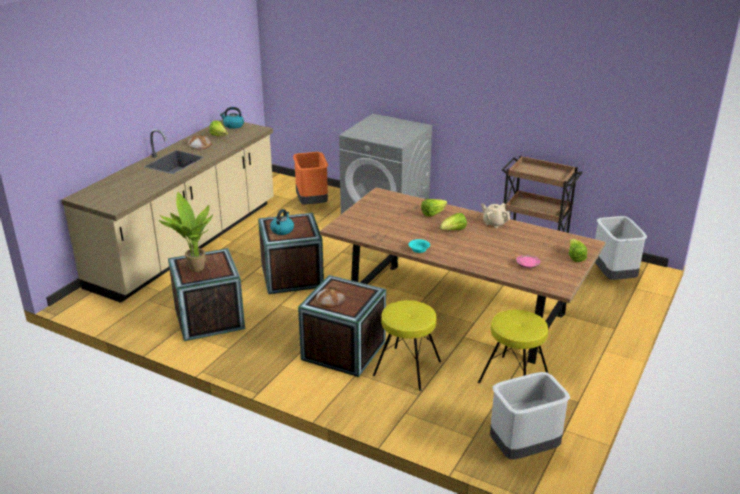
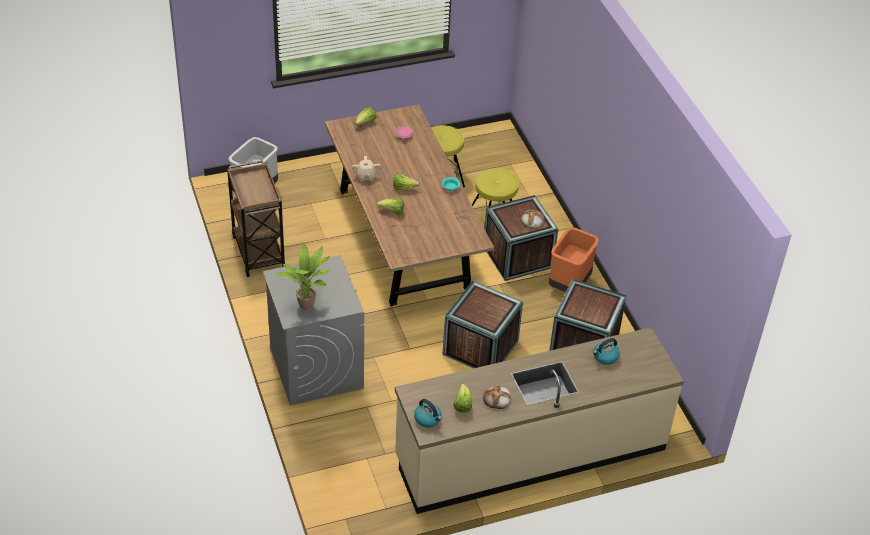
camera: 140 degrees left, 15 degrees up
(194, 269) = (599, 307): potted plant -> potted plant (308, 307)
(282, 230) = (492, 309): kettle -> kettle (605, 357)
(312, 203) = (355, 436): orange trash can -> orange trash can (569, 284)
(523, 451) = (494, 144): grey trash can -> none

